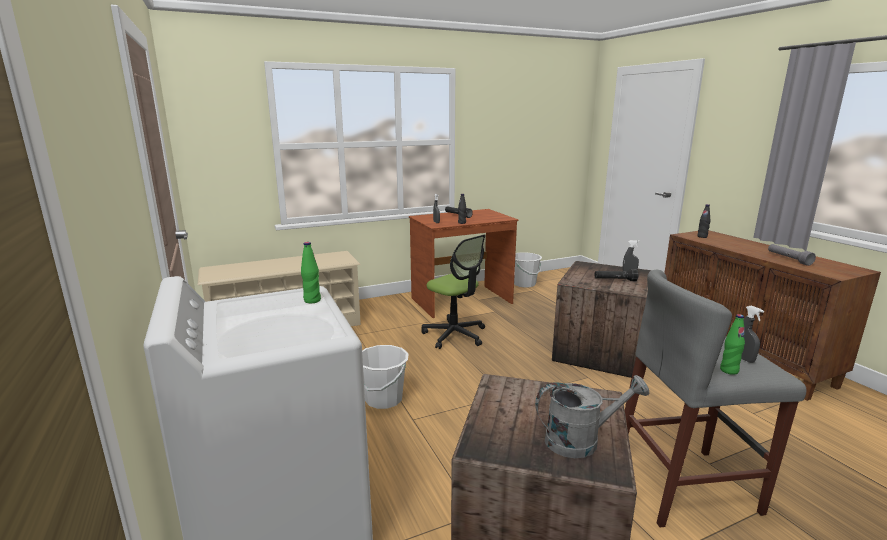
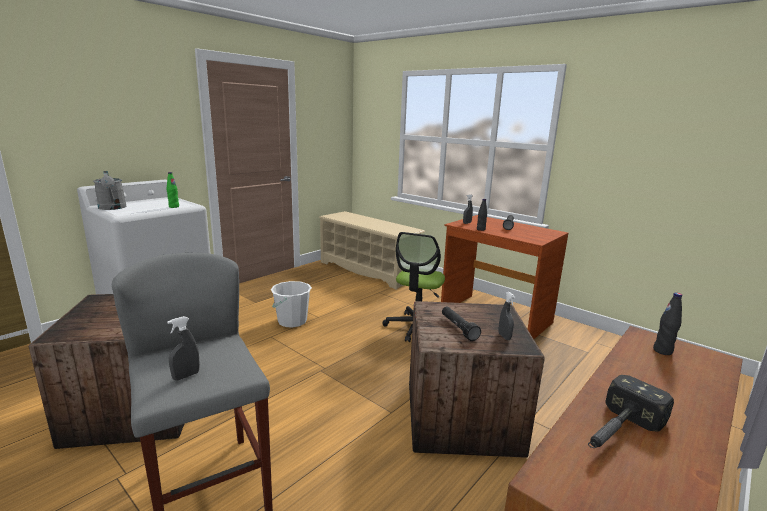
camera: 65 degrees right, 0 degrees up
(524, 284) = (598, 343): white bucket -> none
(581, 440) = (93, 325): grey watering can -> grey watering can (112, 208)
(729, 370) = (157, 365): green bottle -> none
(788, 259) = (616, 433): grey flashlight -> hammer

